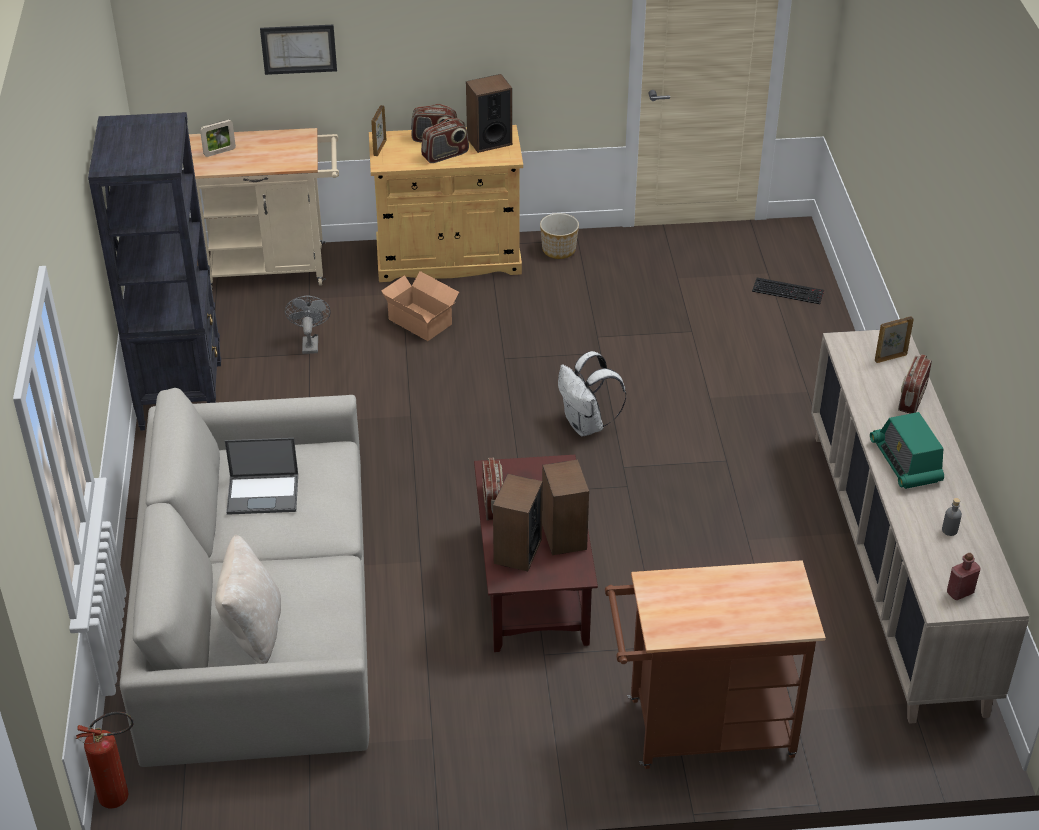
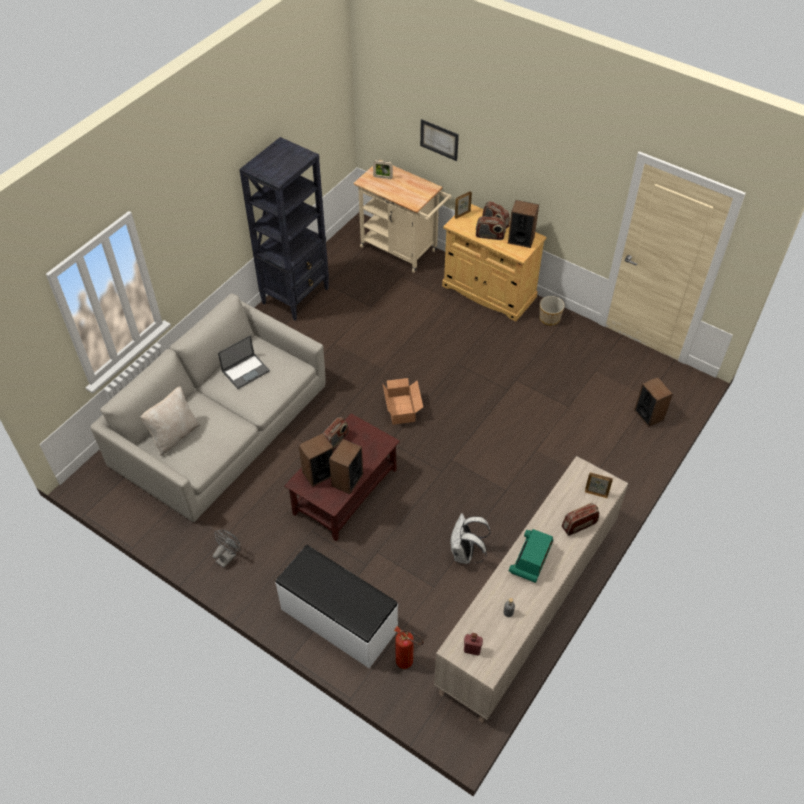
camera: 40 degrees right, 10 degrees up
(121, 796) = (89, 473): fire extinguisher -> fire extinguisher (408, 663)
(264, 494) = (246, 370): laptop -> laptop turned 75 degrees counterclockwise
(310, 343) = (377, 301): grey fan -> grey fan (228, 556)
(420, 320) = (440, 318): cardboard box -> cardboard box (402, 408)
(586, 425) = (458, 426): white backpack -> white backpack (465, 554)
(699, 730) = (338, 620): brown cart -> white bench
(789, 291) = (649, 415): keyboard -> speaker

